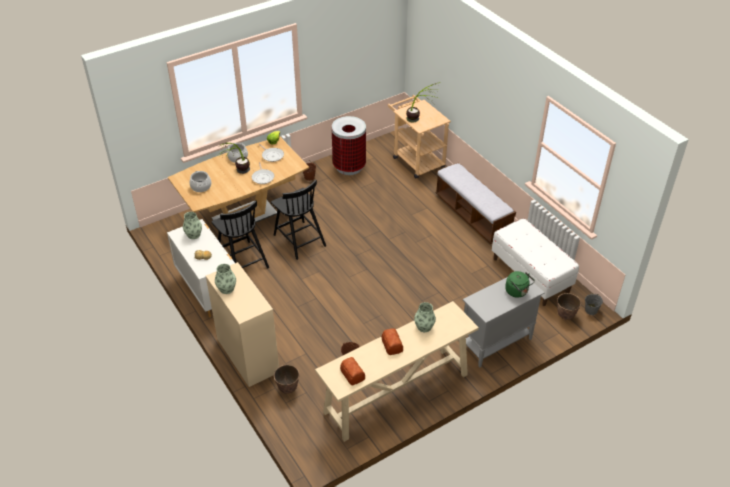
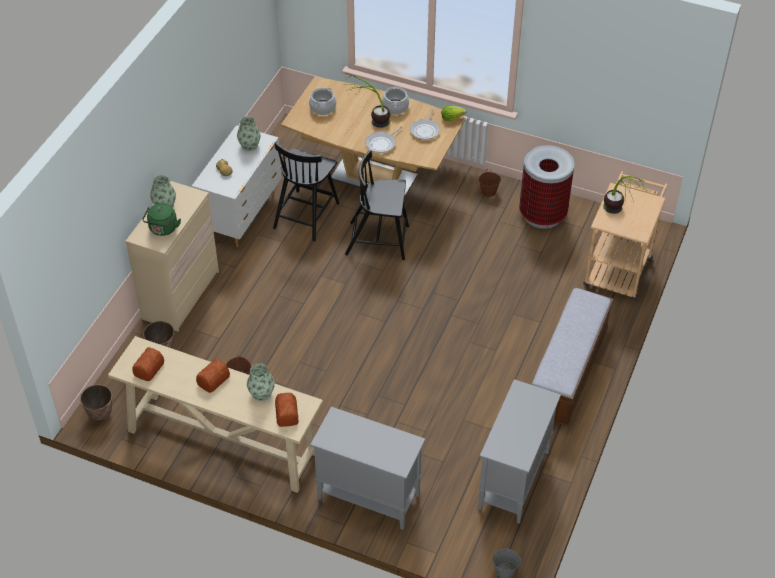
camera: 55 degrees right, 5 degrees up
(299, 239) = (378, 240): black chair -> black chair turned 75 degrees clockwise
(451, 323) = (286, 414): none -> bread
(517, 292) = (385, 451): green kettle -> green kettle (163, 229)
(531, 275) = (513, 481): white bench -> grey cabinet
(565, 316) = (471, 548): planter -> planter (100, 414)

